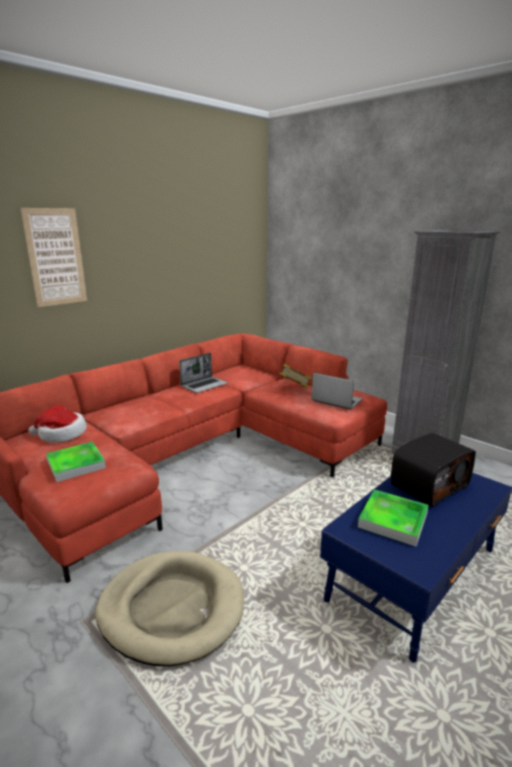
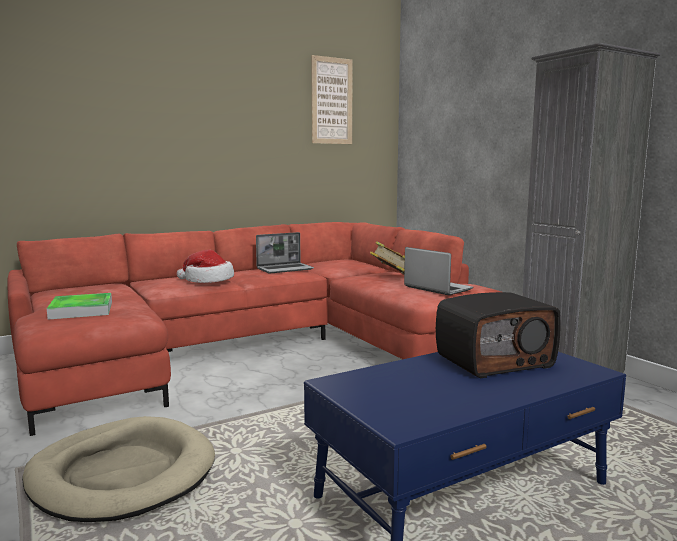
camera: 15 degrees right, 10 degrees down
(55, 257) = (126, 107): picture -> picture (331, 101)
(61, 434) = (92, 291): hat -> hat (208, 280)
(393, 520) = (409, 383): tray -> none

